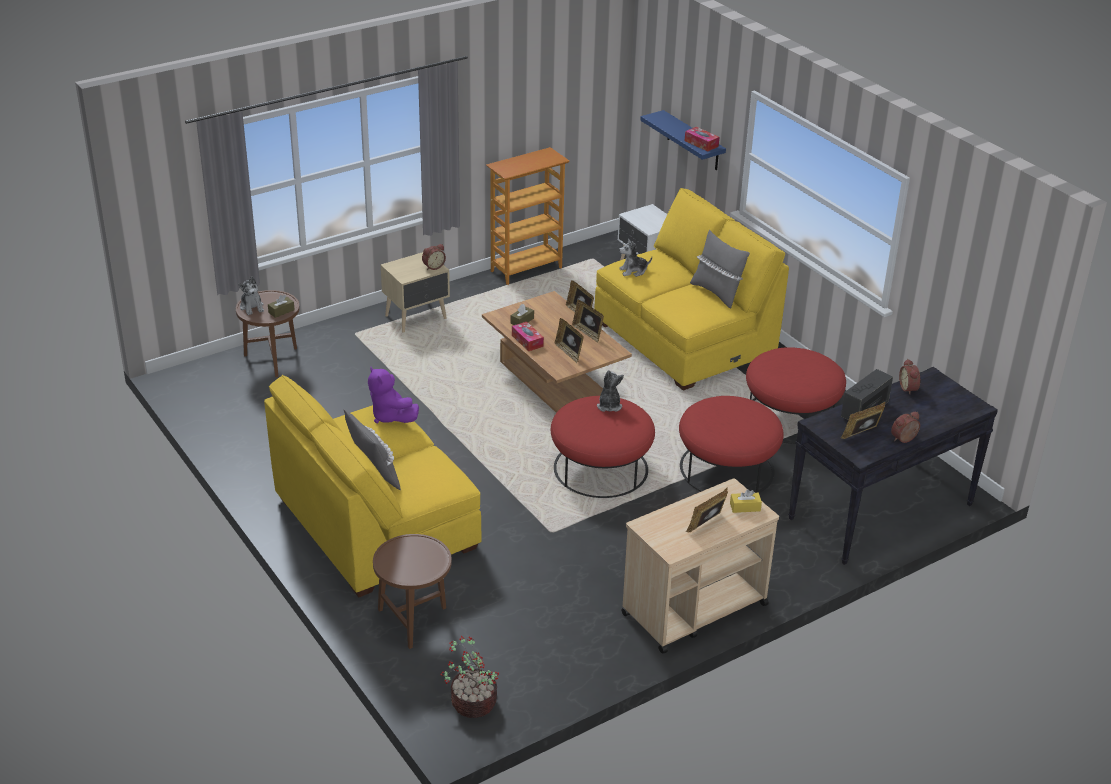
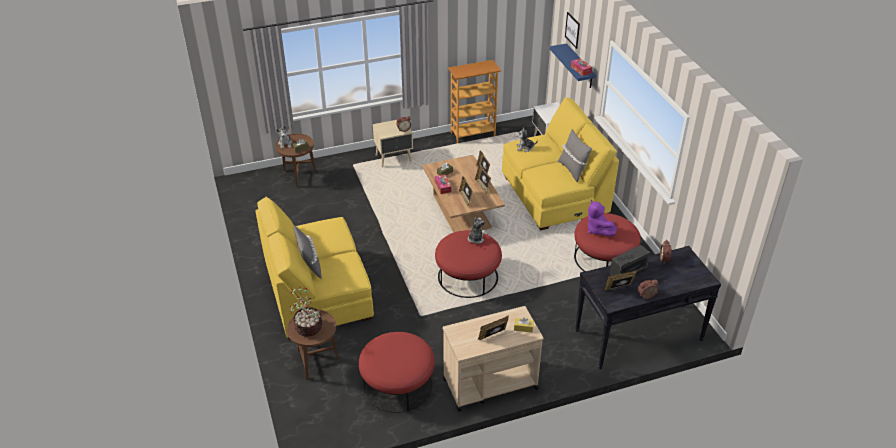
camera: 15 degrees right, 5 degrees up
(390, 416) = (335, 228): purple plush toy -> purple plush toy (598, 230)
(472, 702) = (329, 423): potted plant -> potted plant (308, 327)
(674, 87) = (572, 30): none -> picture
(727, 469) = (548, 289): red ottoman -> red ottoman (398, 385)

